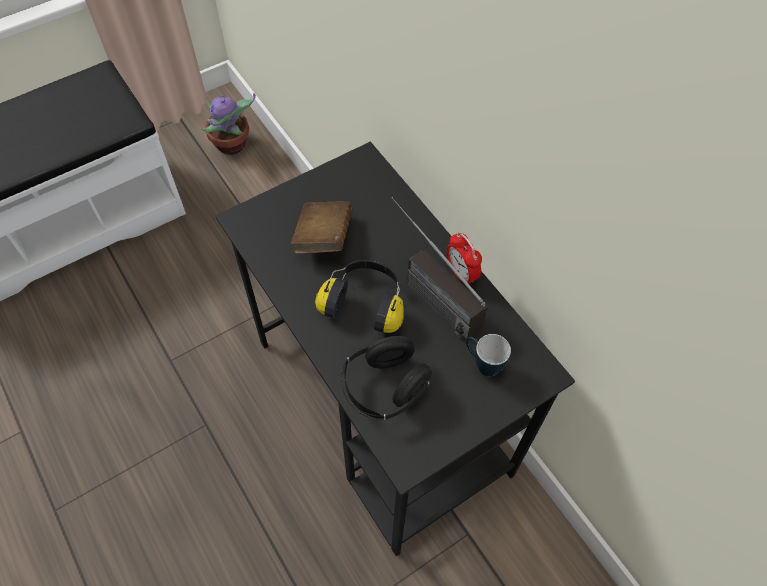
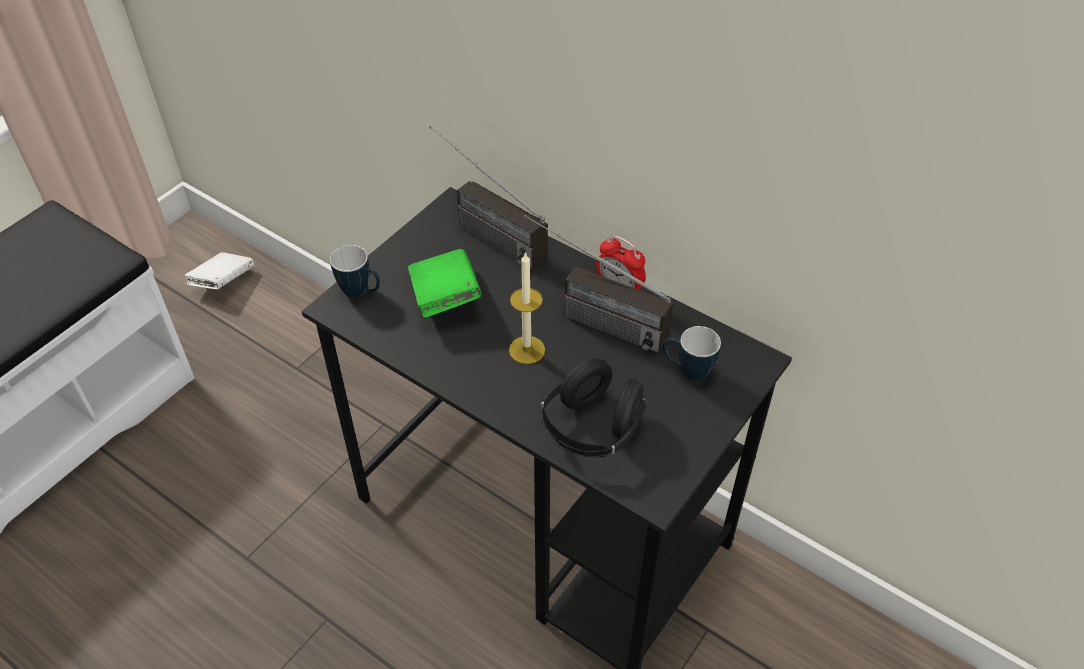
camera: 20 degrees left, 10 degrees down
(232, 145) = (223, 282): potted plant -> white book
(264, 213) = (361, 293): none -> mug
(323, 238) = (445, 298): brown book -> green book
(365, 303) = (527, 350): headphones -> candle
(376, 188) = (481, 232): none -> radio

